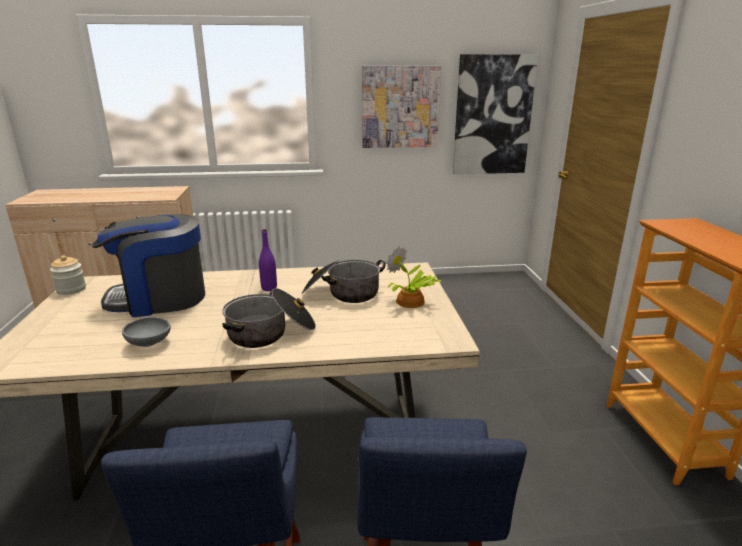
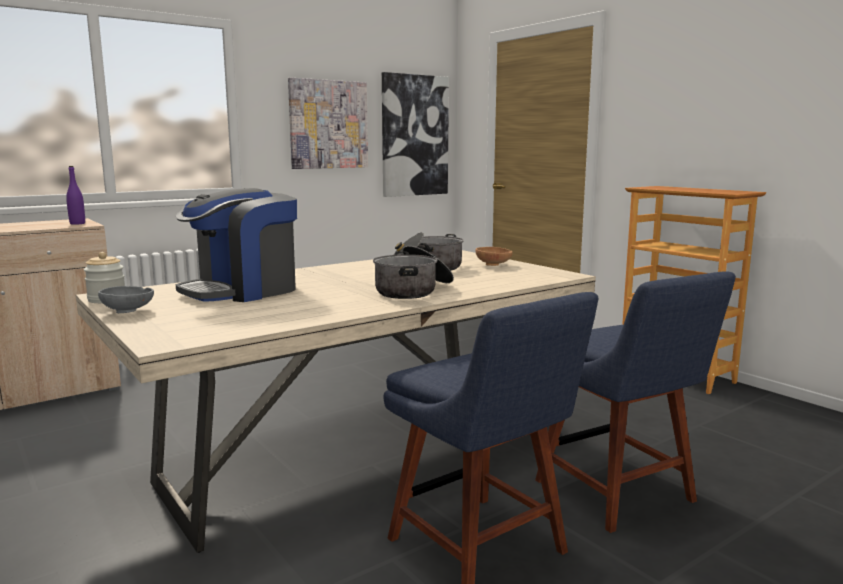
camera: 30 degrees left, 10 degrees down
(150, 343) = (310, 309): grey bowl -> grey bowl (129, 311)
(269, 288) = (347, 274): purple bottle -> purple bottle (77, 223)
(410, 302) = (494, 265): potted plant -> brown bowl

